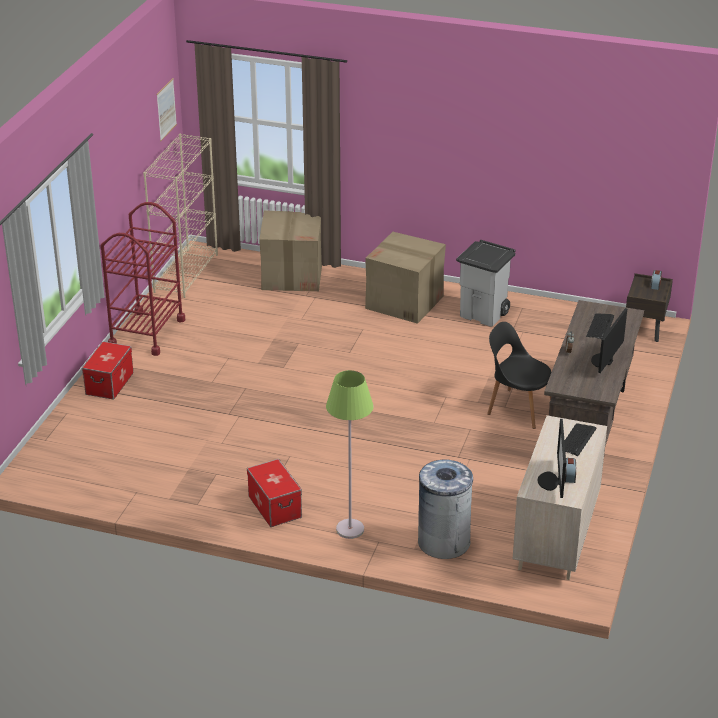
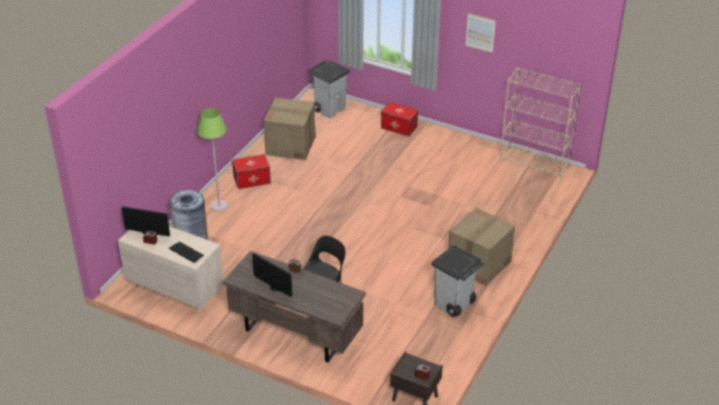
camera: 100 degrees right, 5 degrees up
(60, 455) = (329, 109): none -> grey trash can
(147, 333) = (456, 143): red cart -> none
(166, 109) = (573, 57): picture -> picture (480, 33)
(292, 275) = (526, 211): cardboard box -> cardboard box (291, 145)
(600, 327) = (322, 295): keyboard -> none

